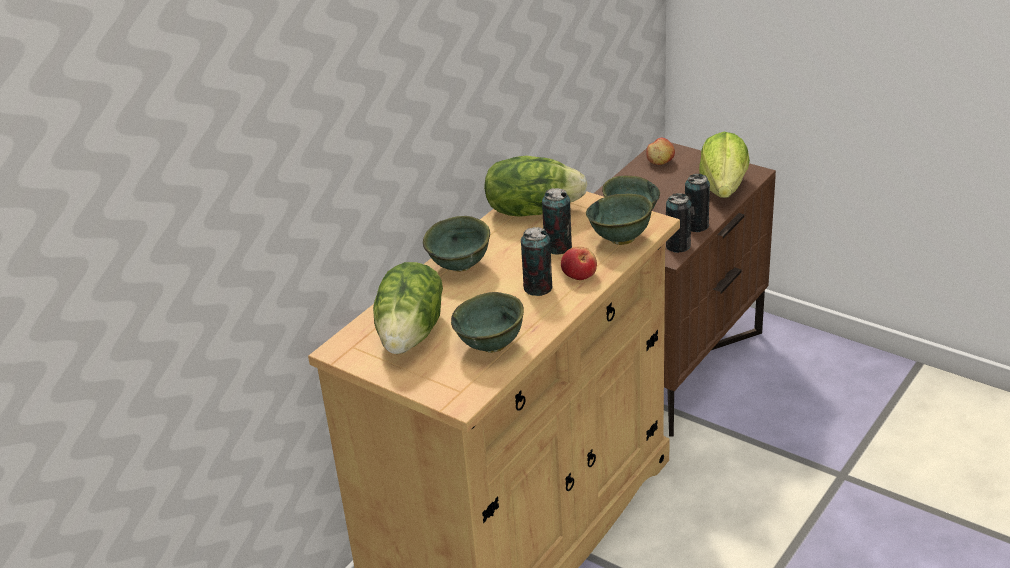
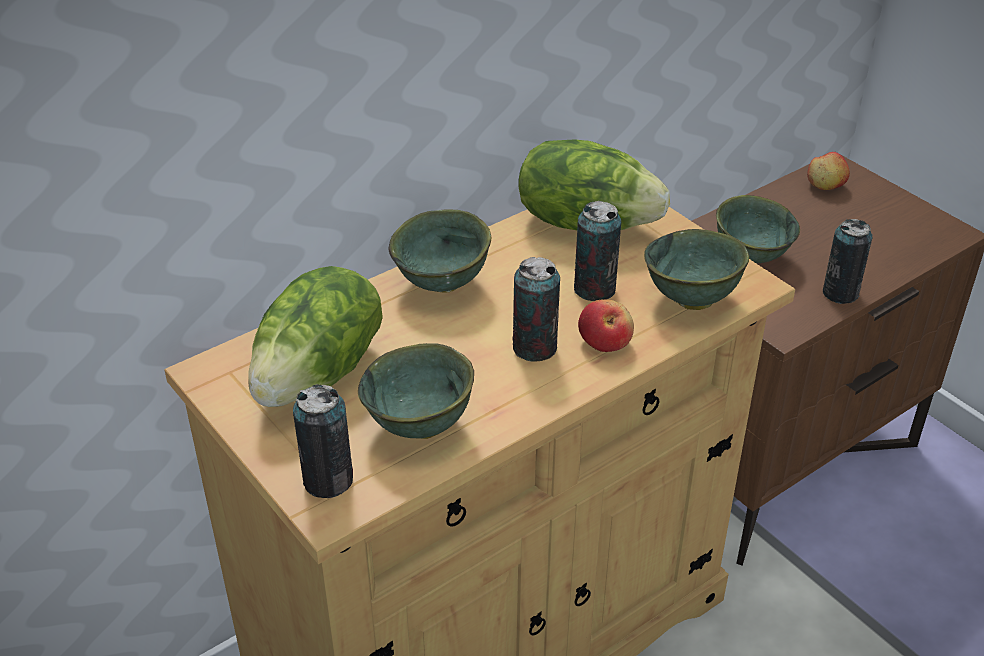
camera: 15 degrees right, 5 degrees up
(678, 246) = (801, 317): can -> can (328, 480)
(723, 188) = (902, 245): lettuce -> none

